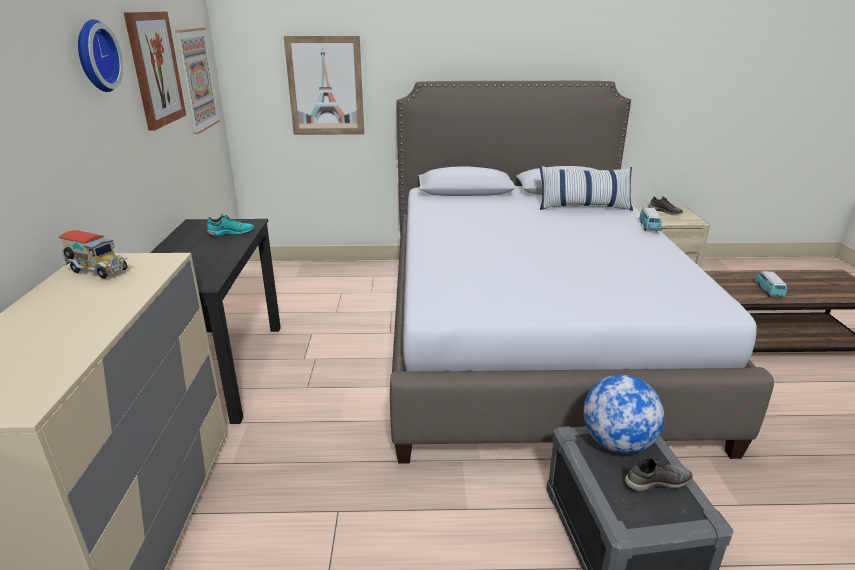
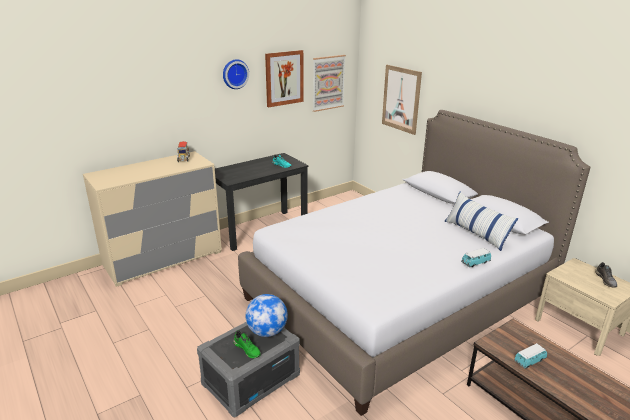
camera: 55 degrees right, 0 degrees up
(656, 481) = (247, 349): grey shoe -> green shoe

